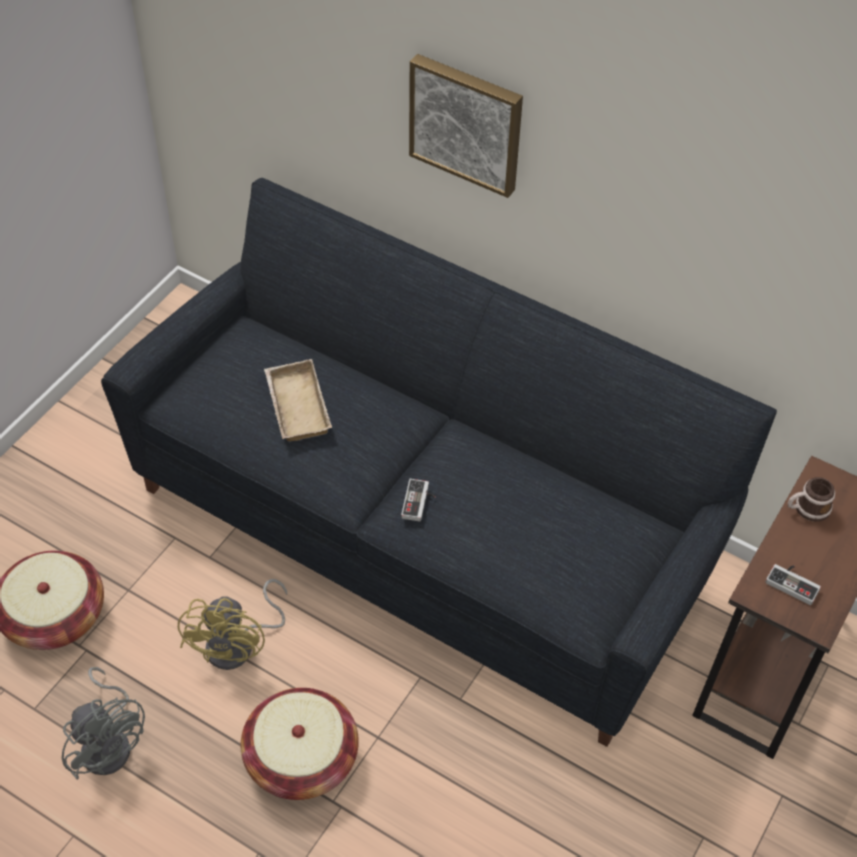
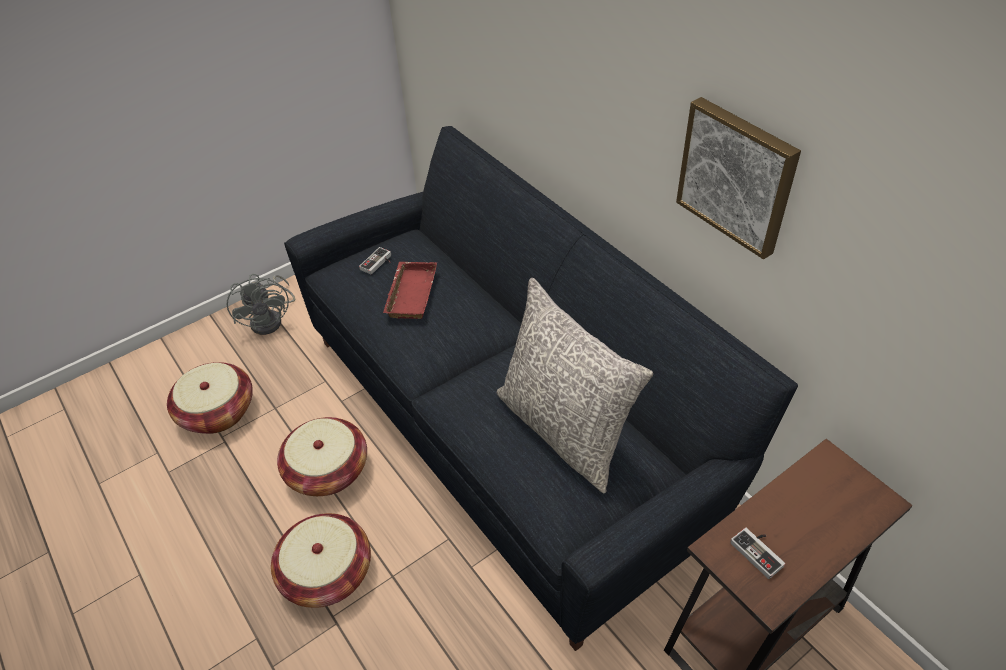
camera: 25 degrees right, 5 degrees down
(109, 743) = (202, 513): grey fan -> grey fan (271, 319)
(239, 645) = (328, 470): yellow fan -> basket
(295, 405) = (410, 293): beige tray -> red tray
(419, 502) = (466, 389): game controller -> game controller (378, 263)
(467, 123) = (574, 73): picture -> picture (737, 176)
(547, 517) = (565, 429): none -> grey pillow
(807, 509) = (801, 485): mug -> none

